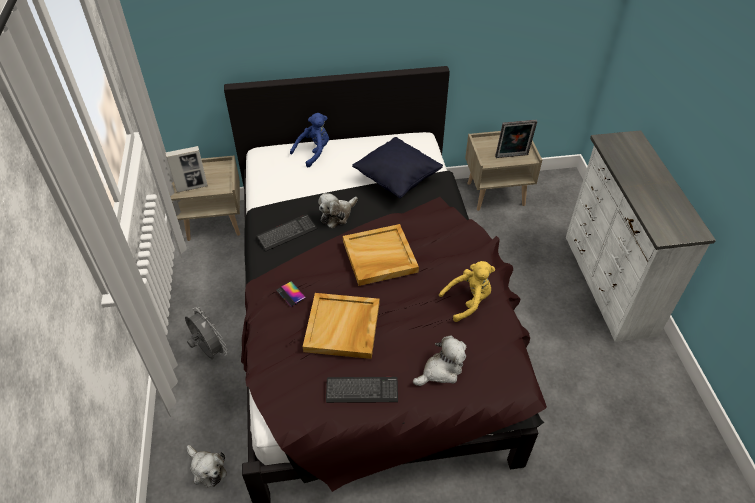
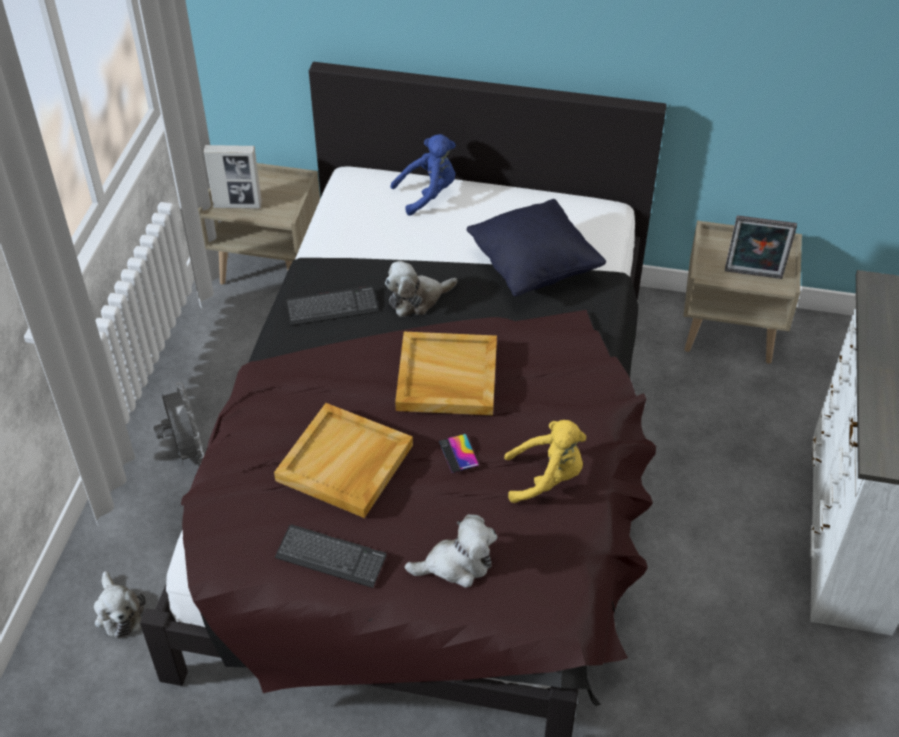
camera: 20 degrees right, 0 degrees up
(291, 294) = (295, 396): phone -> phone (458, 453)

